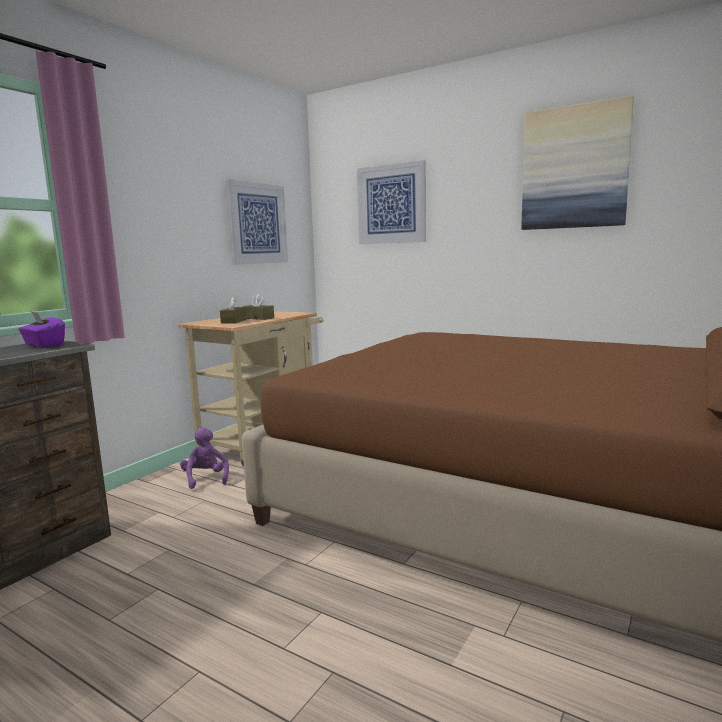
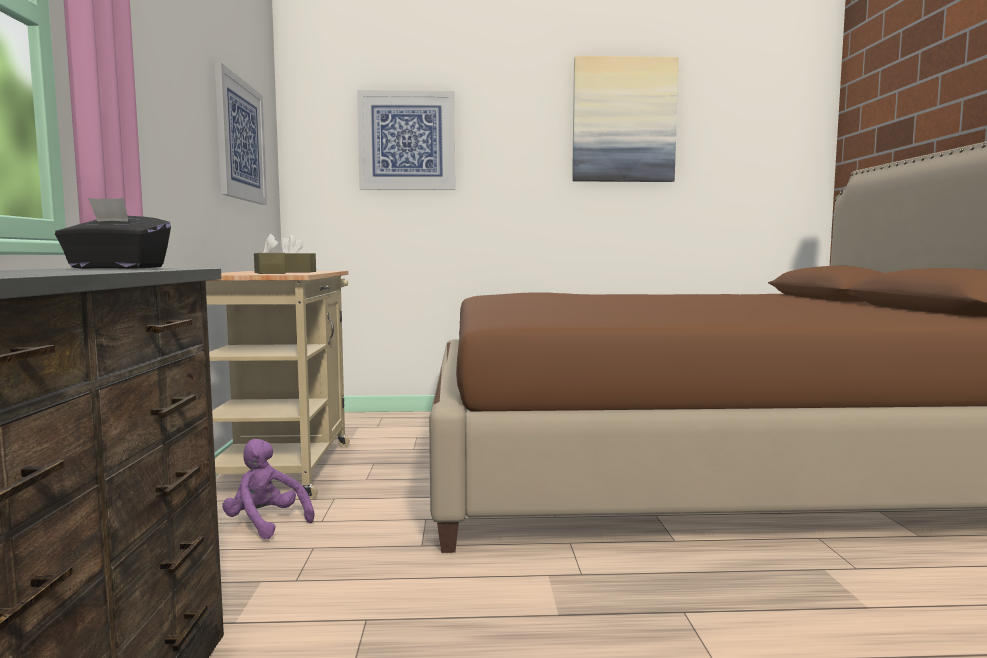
camera: 35 degrees left, 5 degrees down
(44, 345) = (116, 268): purple tissue box -> black tissue box

